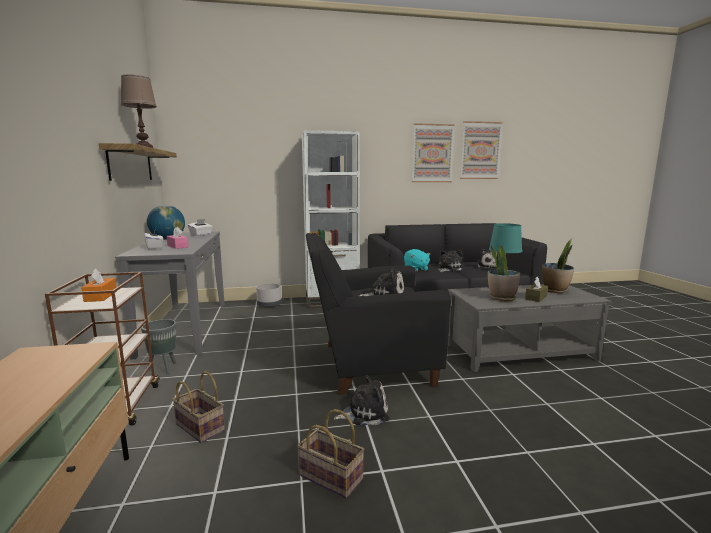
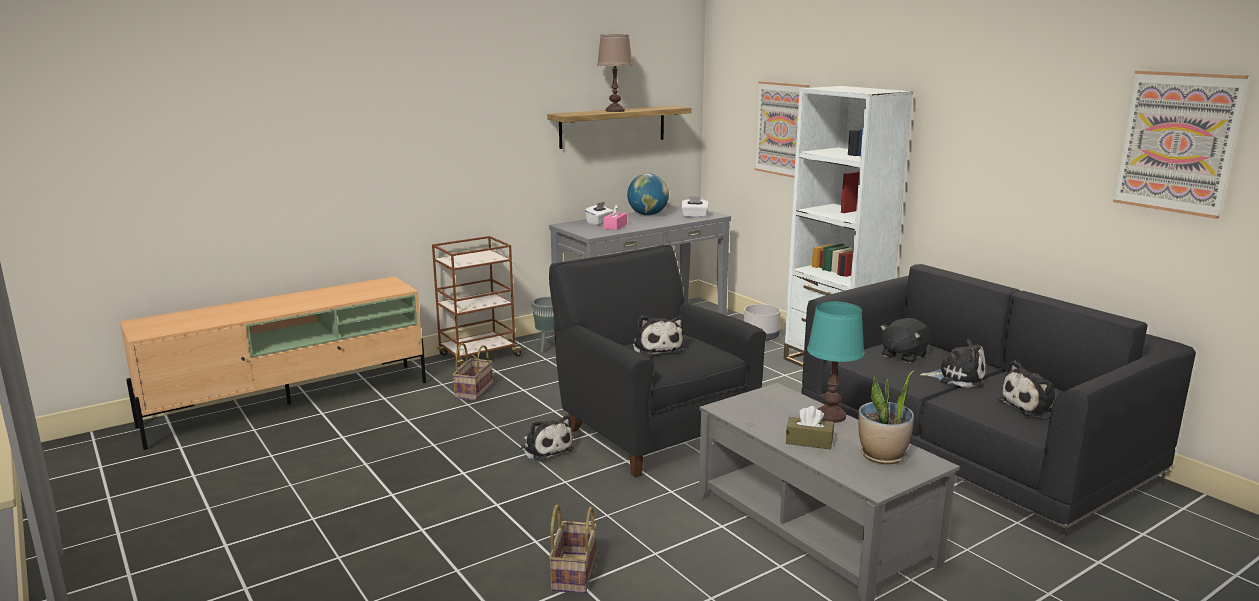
camera: 65 degrees right, 5 degrees up
(101, 296) = (474, 257): orange tissue box -> none
(329, 477) = (443, 453): basket -> basket (573, 572)
(416, 269) = (903, 355): turquoise plush toy -> black plush toy
(432, 153) = (1057, 137): picture -> picture (782, 129)
(501, 298) = (772, 418): potted plant -> none

